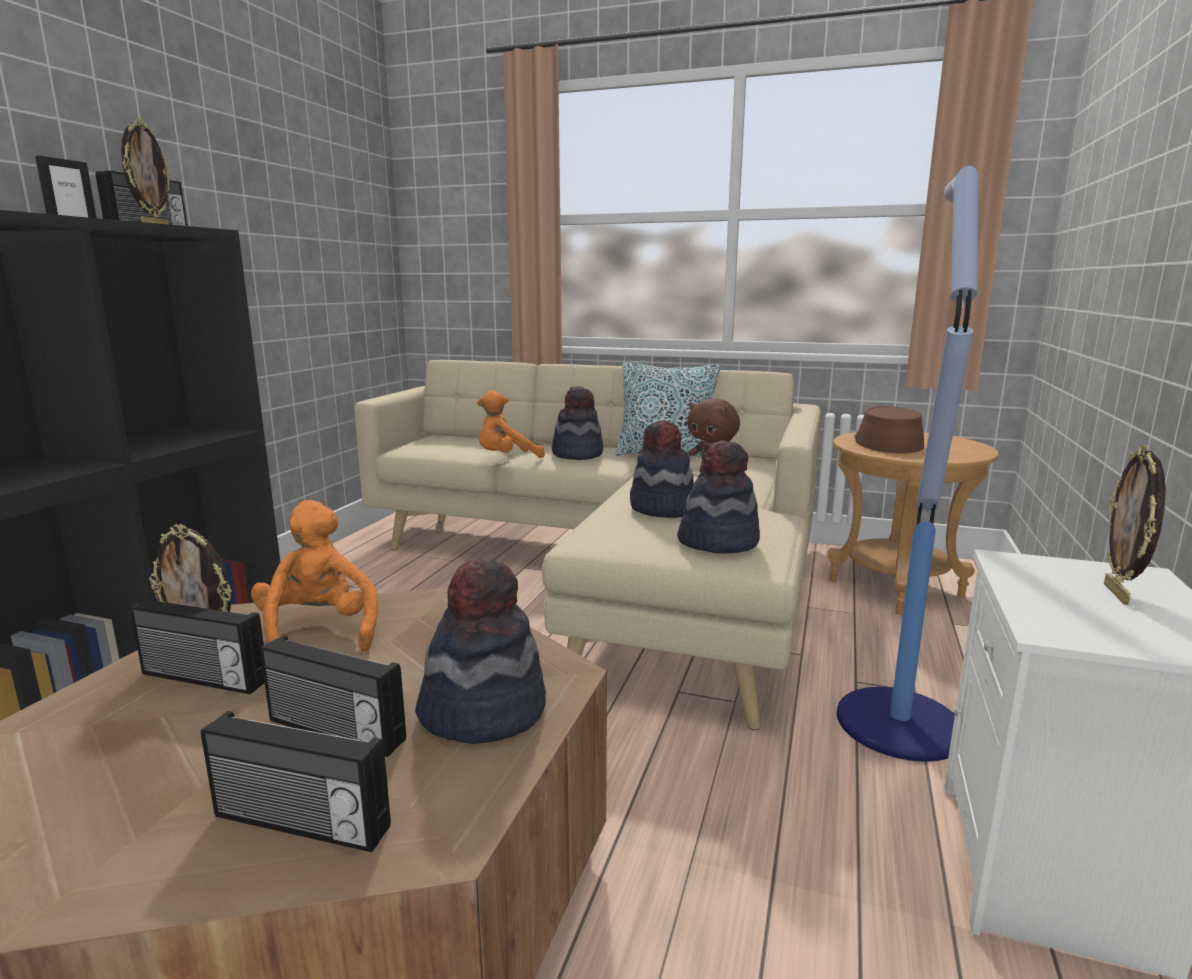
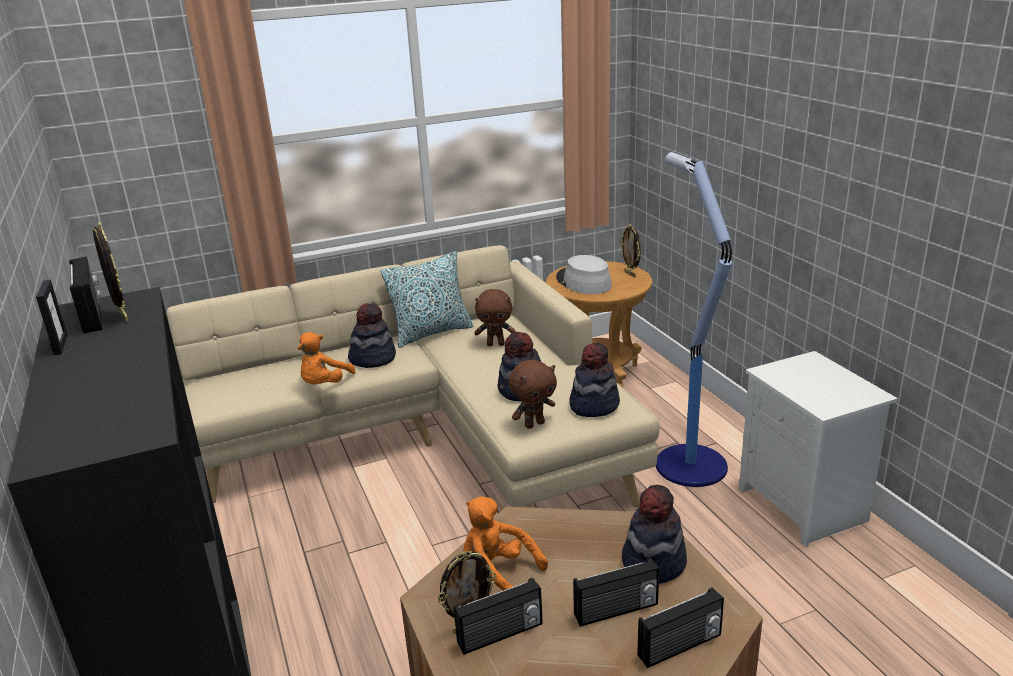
camera: 40 degrees left, 10 degrees up
(620, 534) = (534, 424): none -> brown plush toy
(887, 442) = (583, 282): brown hat -> grey hat
(1118, 594) = (819, 376): picture frame -> picture frame (630, 274)

